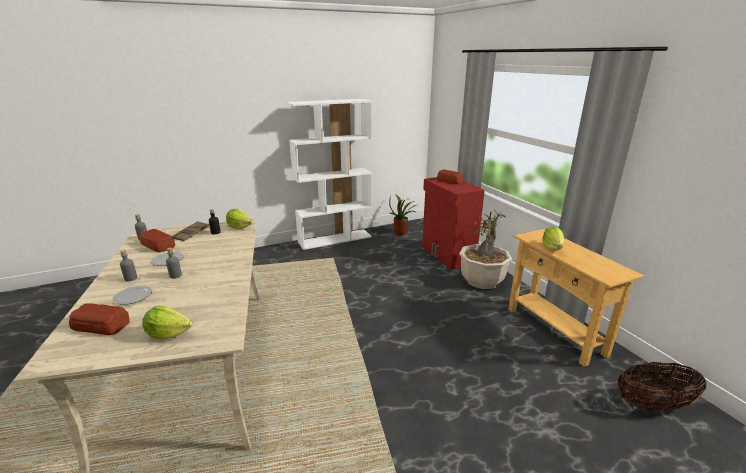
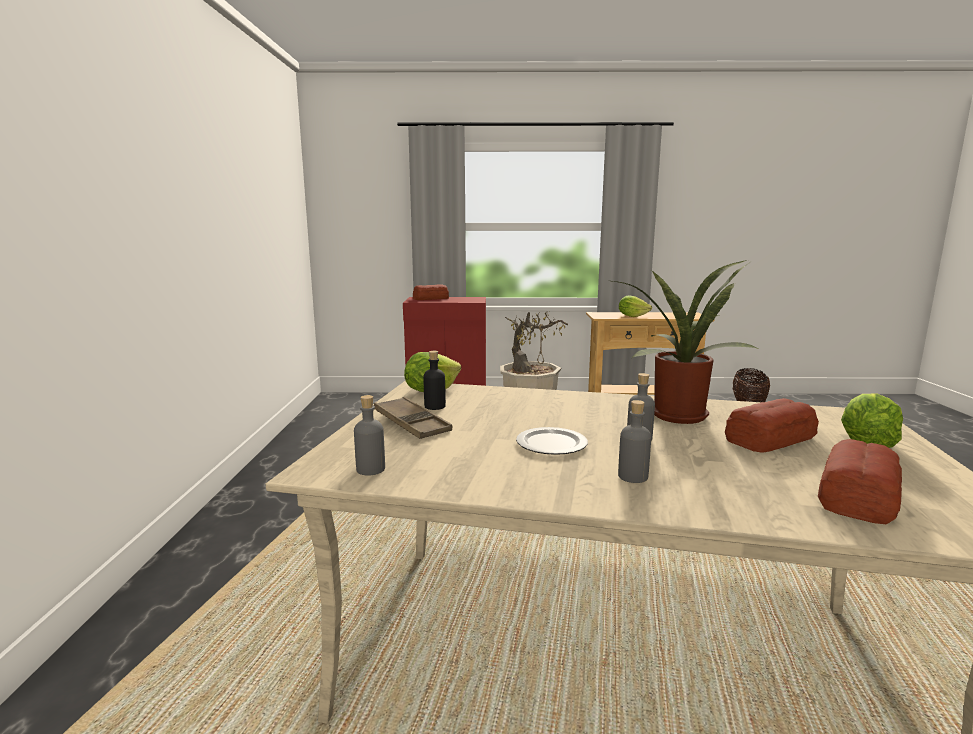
camera: 65 degrees left, 10 degrees down
(132, 296) = (728, 472): plate -> none
(158, 246) = (452, 453): bread -> bread (771, 438)
(335, 239) = (283, 455): white bookcase -> none
(402, 232) = (344, 411): potted plant -> potted plant (677, 414)

